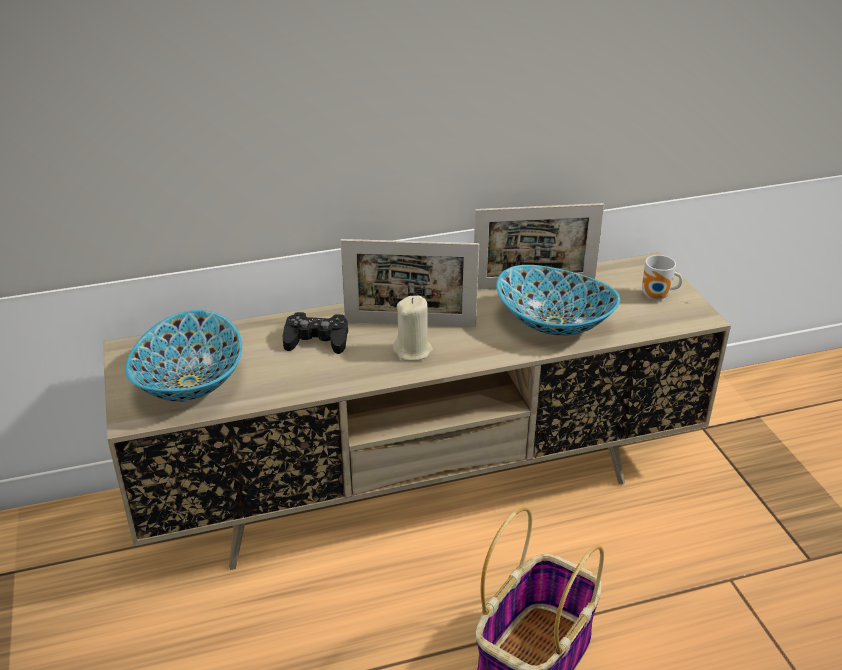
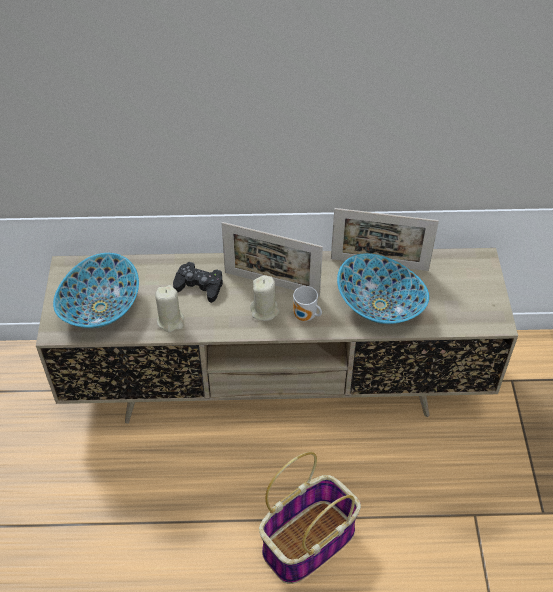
camera: 15 degrees right, 15 degrees up
(292, 381) = (170, 321): none -> beige candle
(657, 297) = (472, 295): mug -> mug (305, 317)

